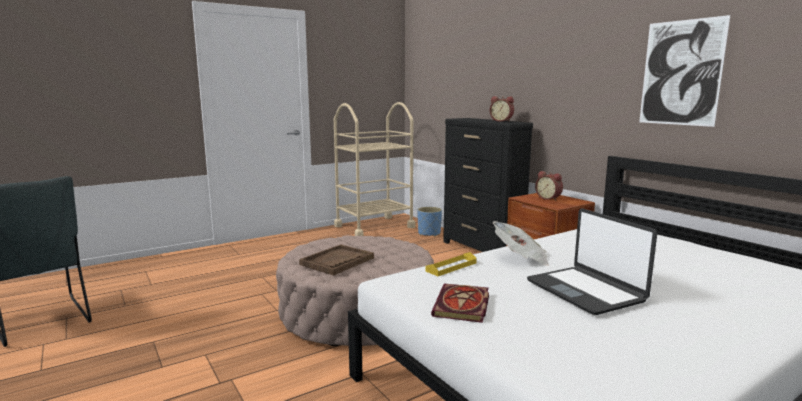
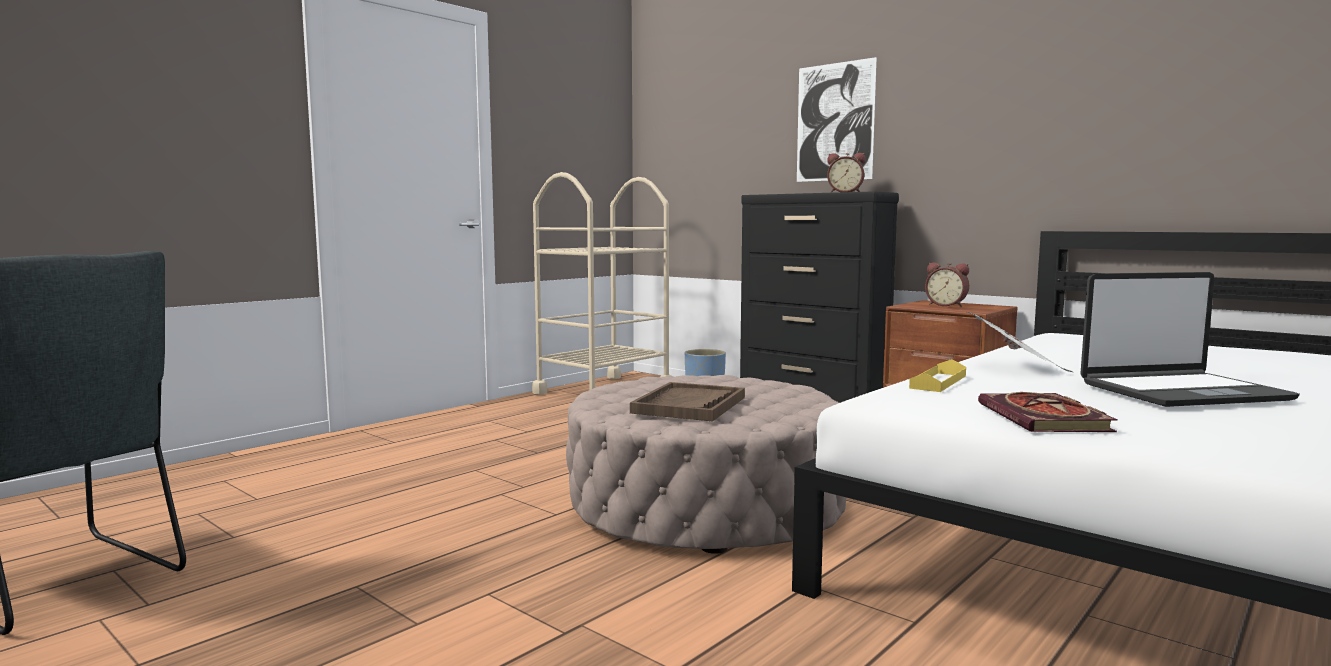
camera: 15 degrees left, 5 degrees down
(585, 291) = (1181, 392): laptop -> laptop turned 60 degrees counterclockwise
(681, 73) = (1155, 99): picture -> picture (835, 122)

